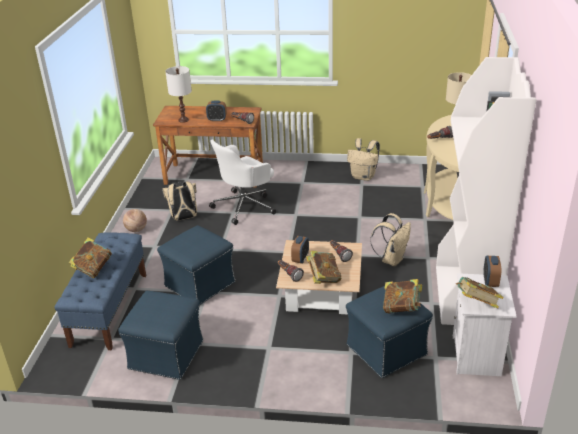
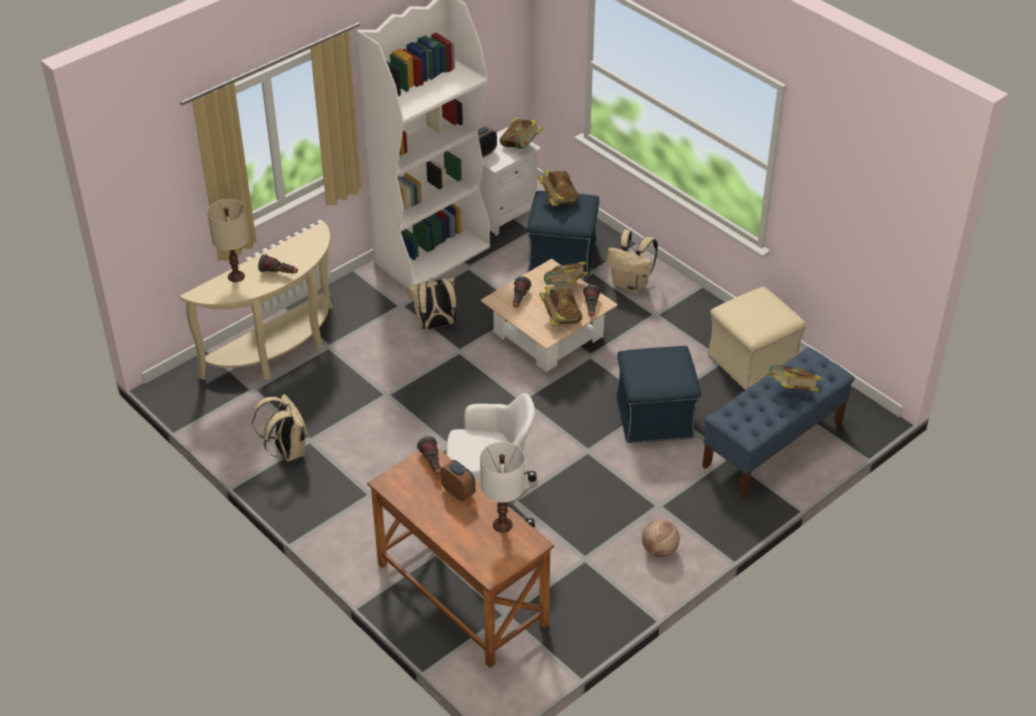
camera: 140 degrees left, 10 degrees up
(166, 354) = (751, 362): blue ottoman -> beige ottoman
(184, 218) = (583, 531): beige backpack -> beige backpack (631, 285)
(300, 259) = (560, 318): alarm clock -> book

